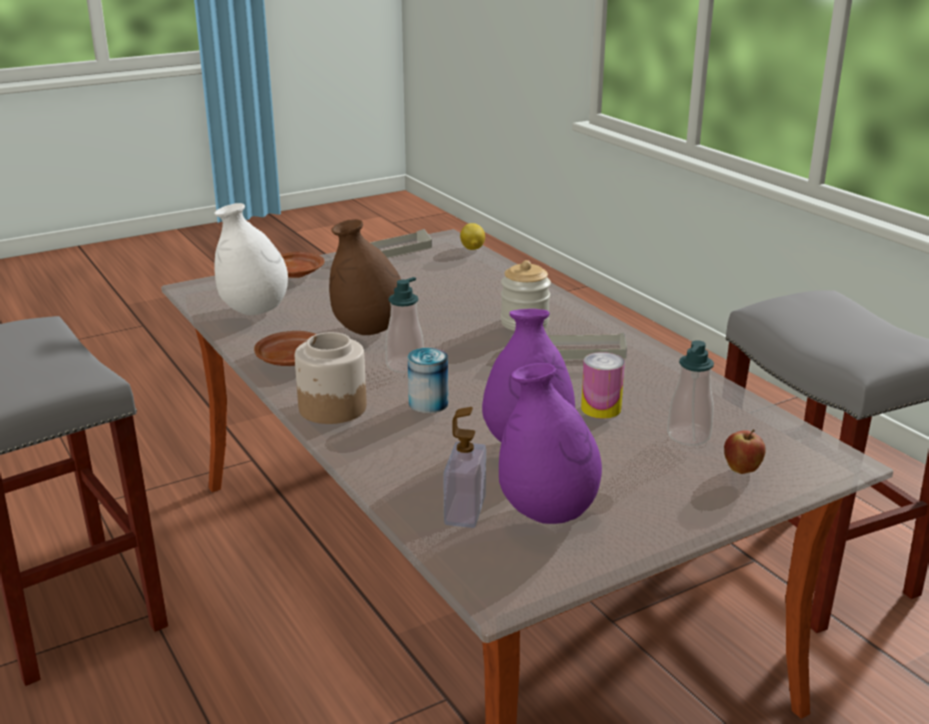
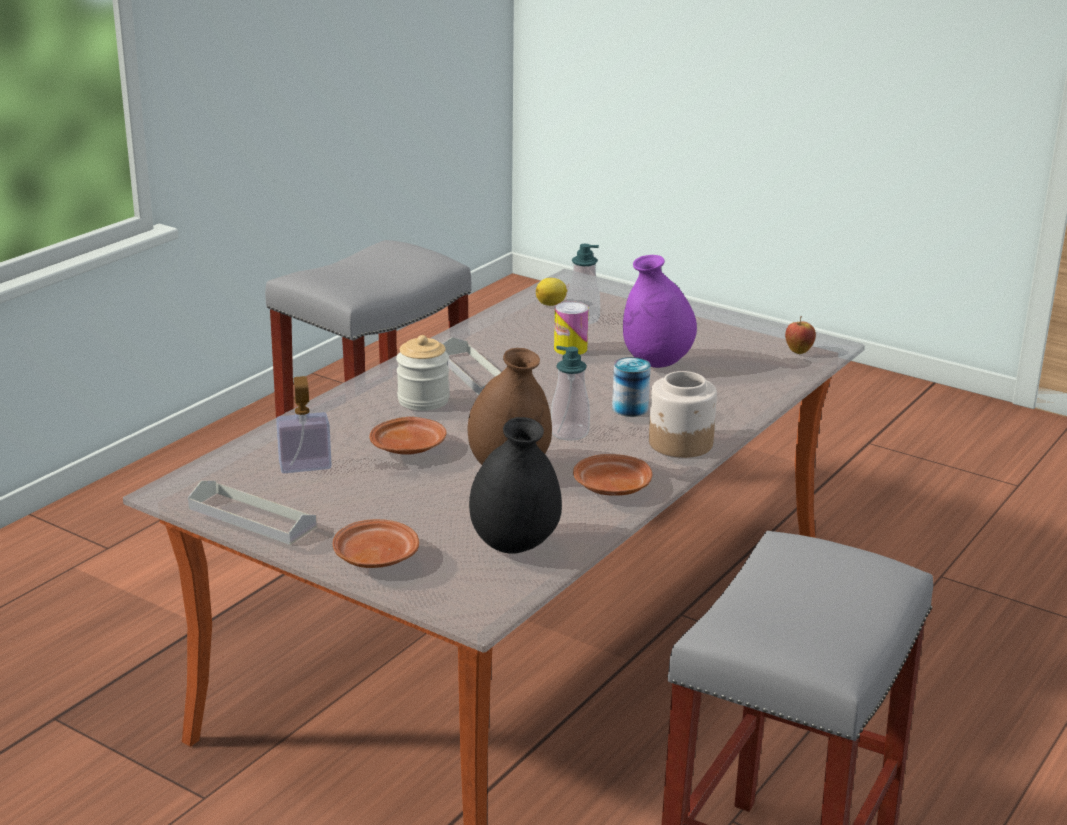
camera: 115 degrees left, 0 degrees up
(254, 311) = (514, 545): white vase -> black vase
(440, 305) = (409, 447): none -> brown plate
(465, 510) = (761, 368): soap dispenser -> soap dispenser (305, 466)
(472, 249) = (207, 466): lemon -> lemon (551, 304)
(548, 514) = (734, 345): purple vase -> none
(742, 470) = (614, 302): apple -> apple (798, 352)

